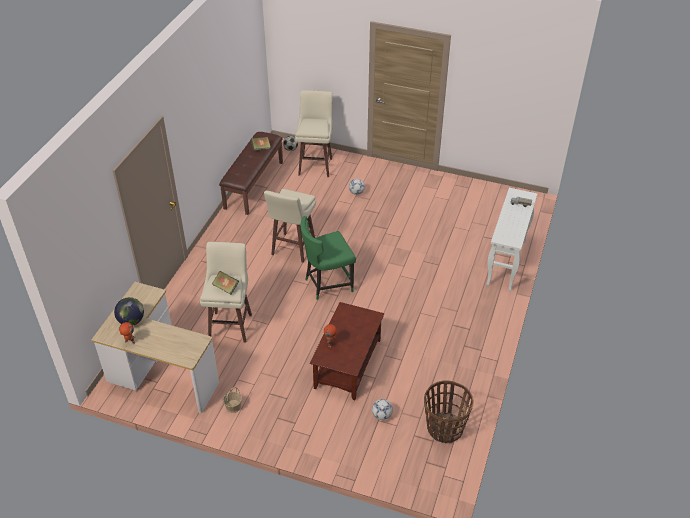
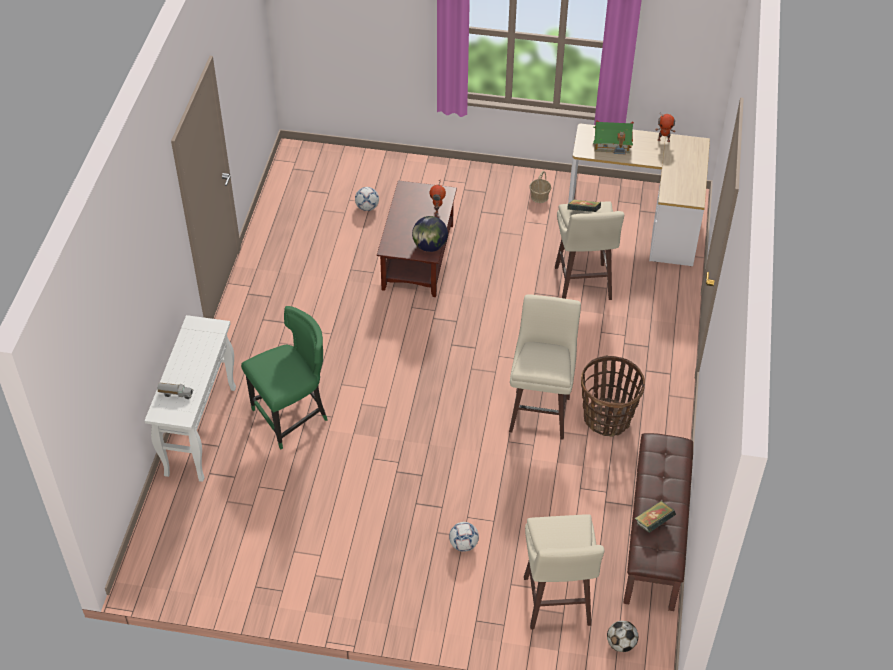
camera: 170 degrees right, 5 degrees up
(131, 321) = (676, 161): globe -> globe (429, 246)
(174, 343) = (612, 144): none -> toy house
(327, 284) = (470, 360): green chair -> green chair (292, 416)
(444, 428) = (294, 203): basket -> basket (607, 418)

